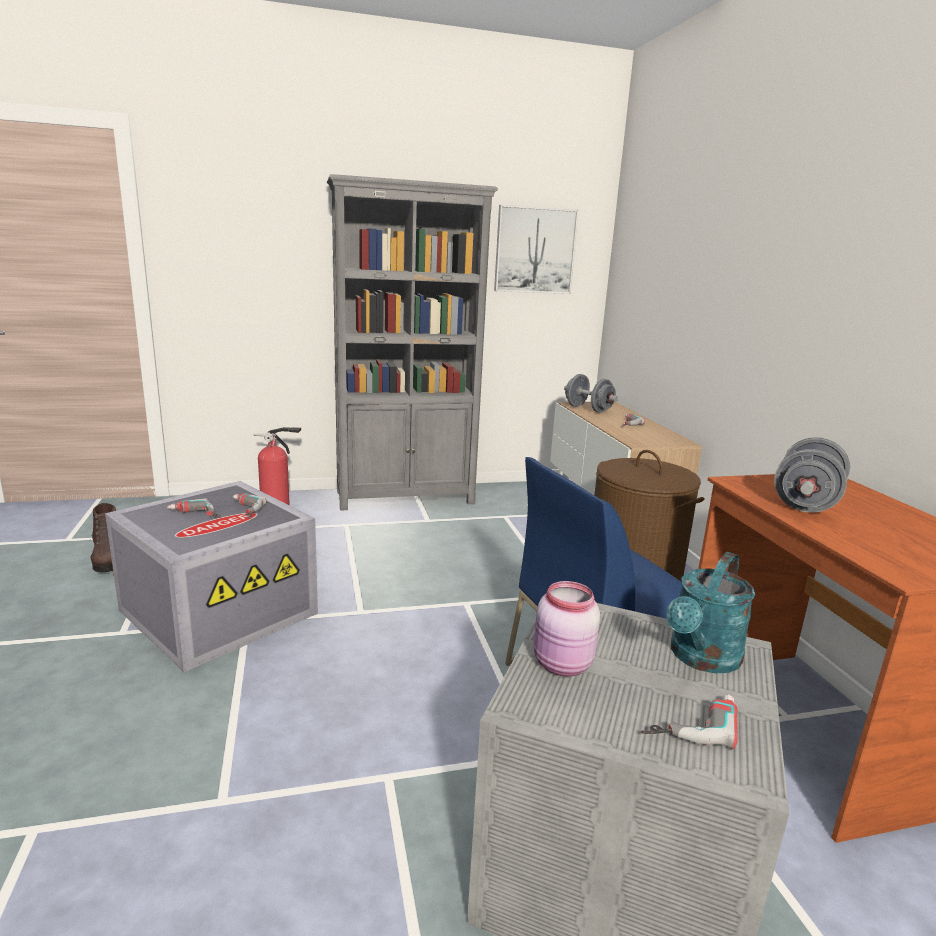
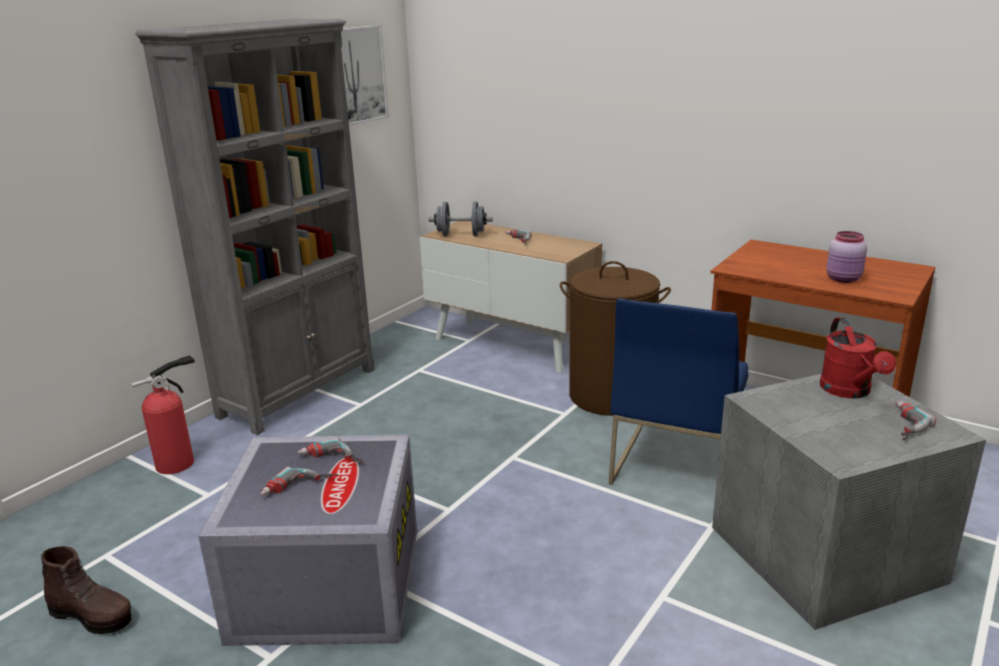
camera: 40 degrees left, 5 degrees up
(562, 665) = (812, 431): pink jar -> pink jar (844, 279)
(701, 659) = (849, 391): turquoise watering can -> red watering can
(806, 502) = (785, 268): grey dumbbell -> none

